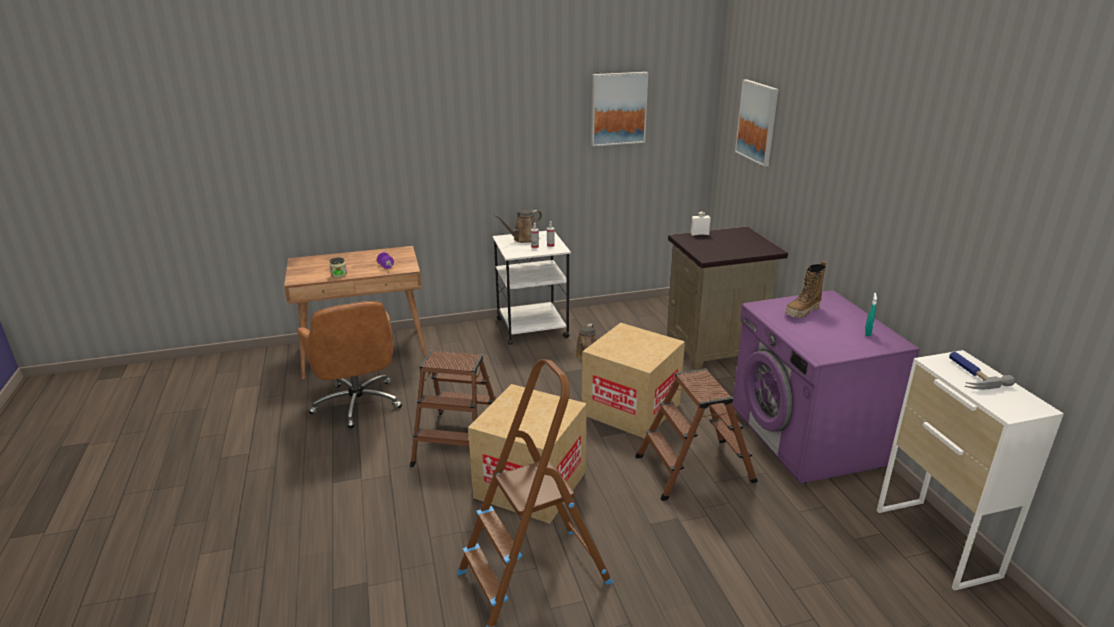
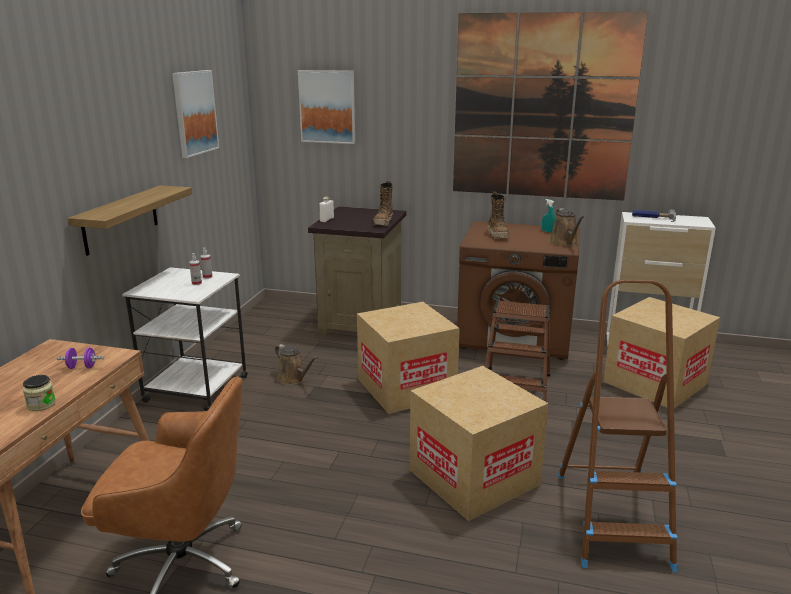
camera: 60 degrees left, 5 degrees down
(458, 440) = (356, 502): brown step ladder -> none
(503, 182) = (121, 219): none -> shelf
(523, 239) = (166, 283): brown watering can -> brown watering can (565, 242)
(730, 255) = (383, 223): none -> boot
(804, 440) = (515, 340): purple washing machine -> brown washing machine
(834, 565) = (655, 383): none -> cardboard box
(913, 178) = (542, 108): none -> picture

